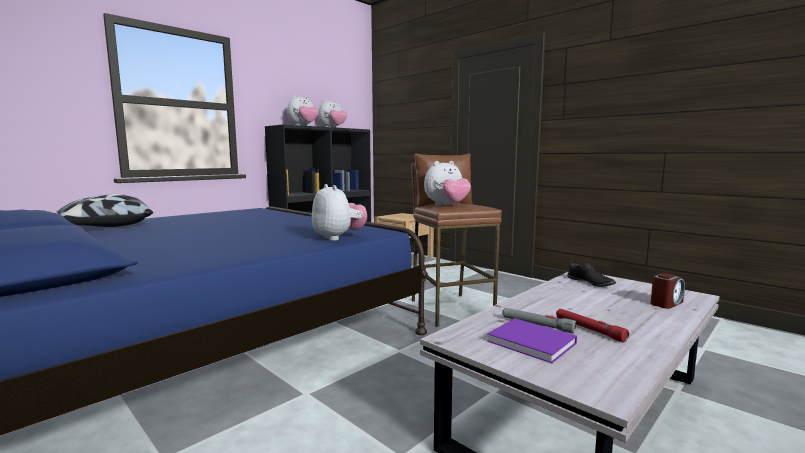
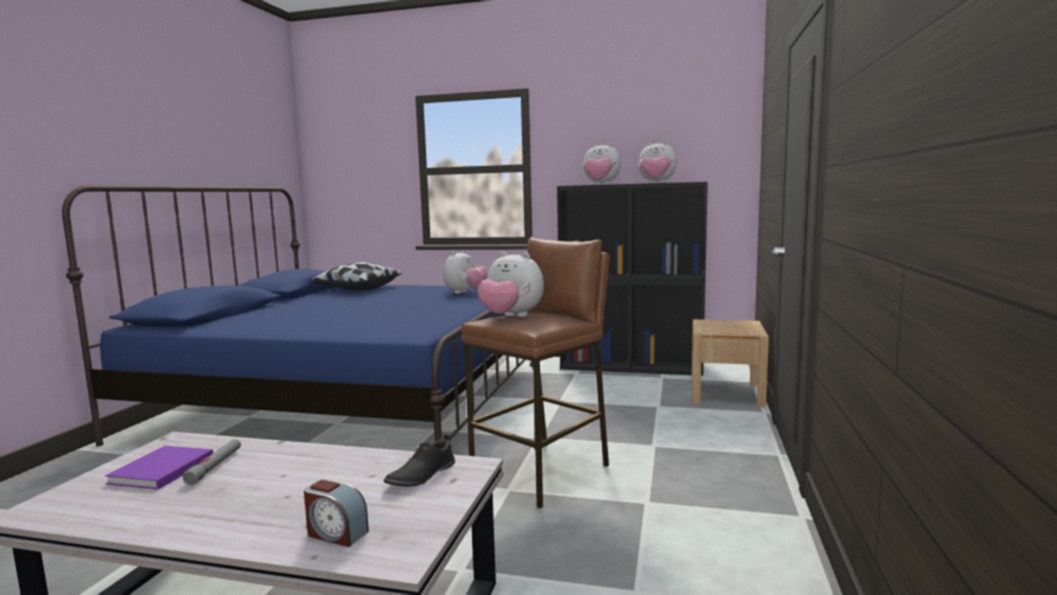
camera: 60 degrees right, 0 degrees up
(338, 238) = (361, 332): plush toy -> plush toy (465, 292)
(588, 329) = (203, 491): red flashlight -> none

